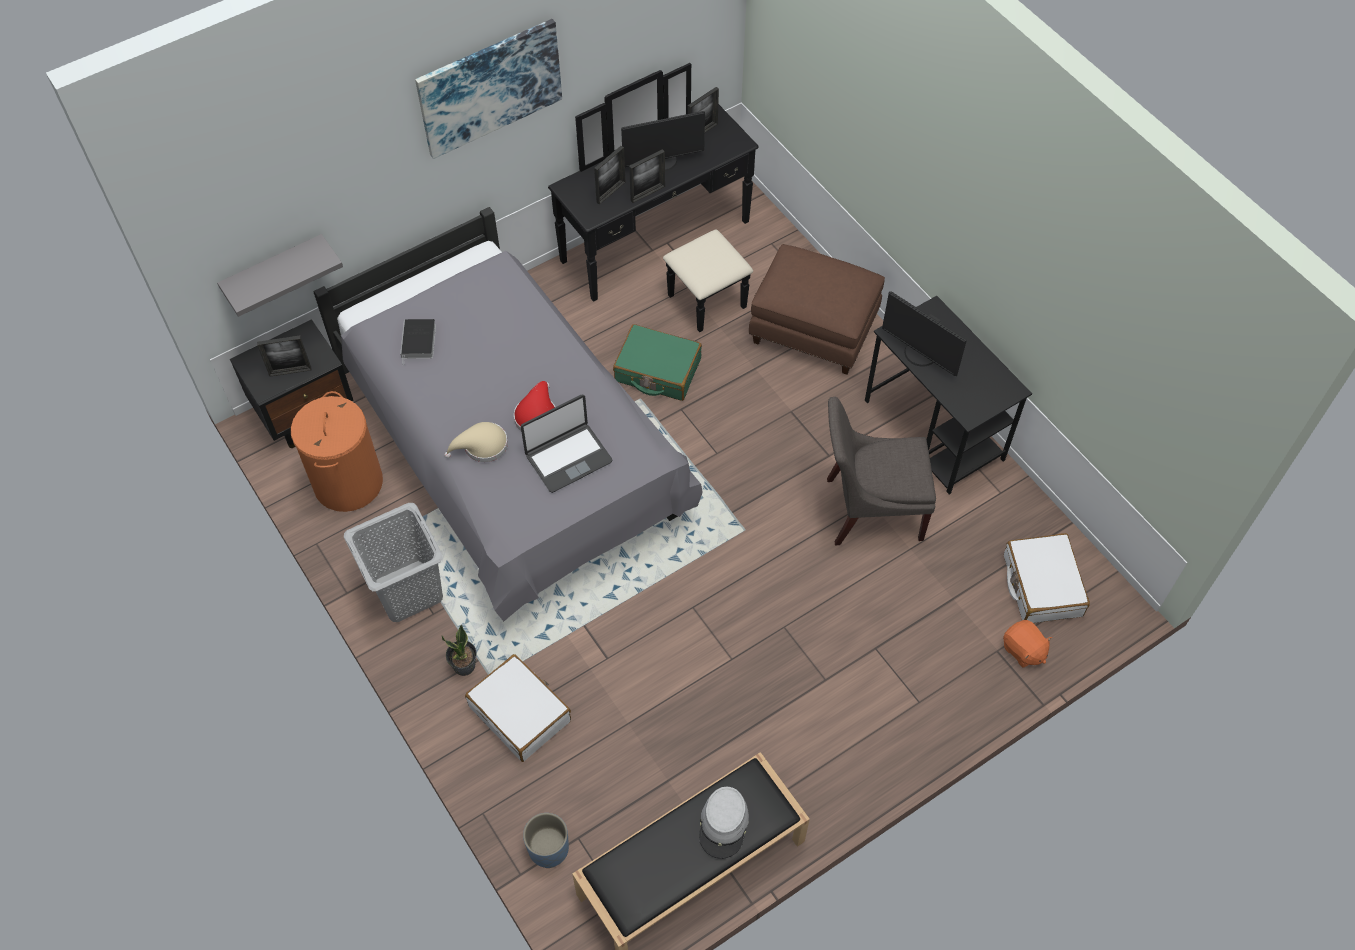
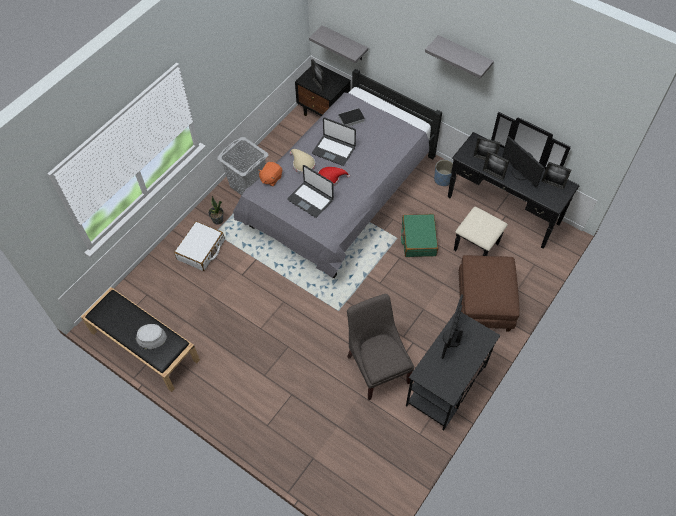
camera: 70 degrees right, 0 degrees up
(348, 482) = (294, 141): orange laundry basket -> none
(476, 389) = (334, 150): none -> laptop
(490, 87) = (464, 56): picture -> grey shelf
(549, 848) = (138, 285): blue planter -> blue planter (443, 179)
(1023, 650) = (318, 472): orange plush toy -> orange plush toy (271, 178)
(1041, 585) = (365, 473): white suitcase -> none

